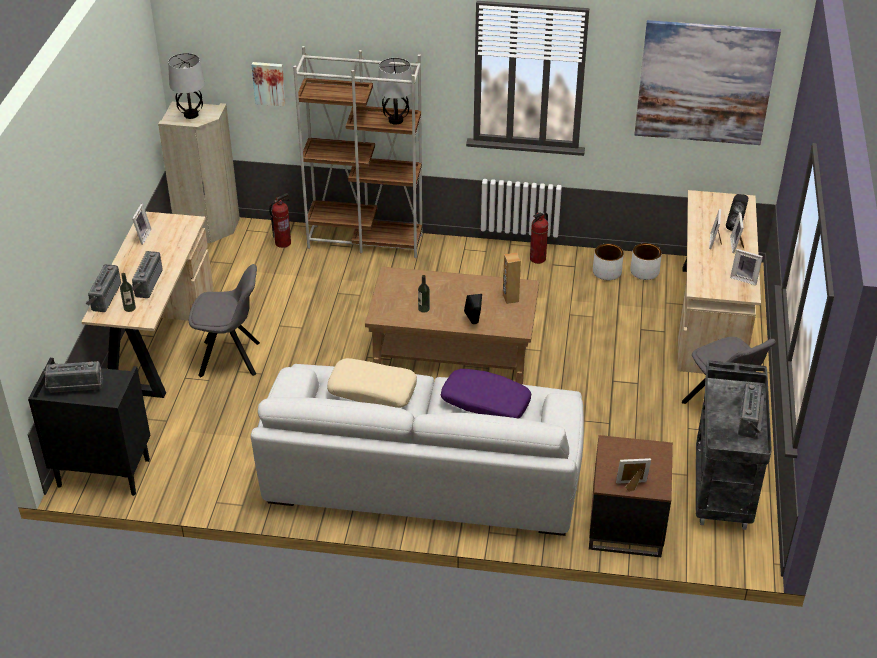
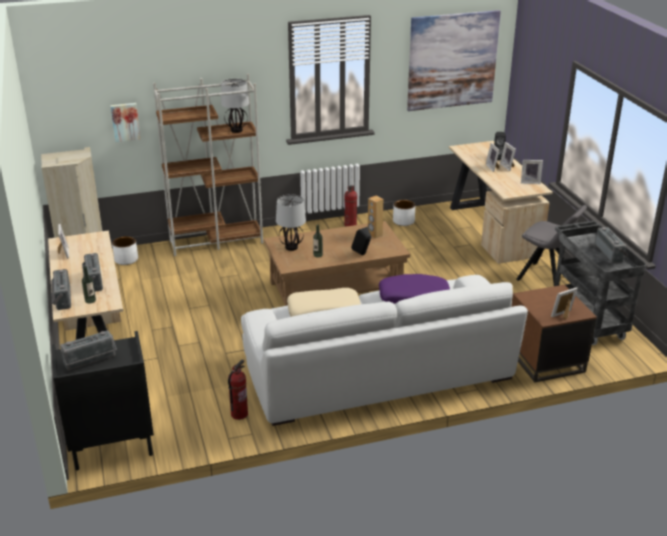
camera: 25 degrees left, 10 degrees down
(191, 115) = (66, 158): table lamp -> table lamp (291, 247)
(230, 359) = (165, 339): grey chair -> none
(283, 243) = (152, 257): fire extinguisher -> fire extinguisher (239, 414)
(645, 272) = (428, 215): white planter -> white planter (126, 259)

